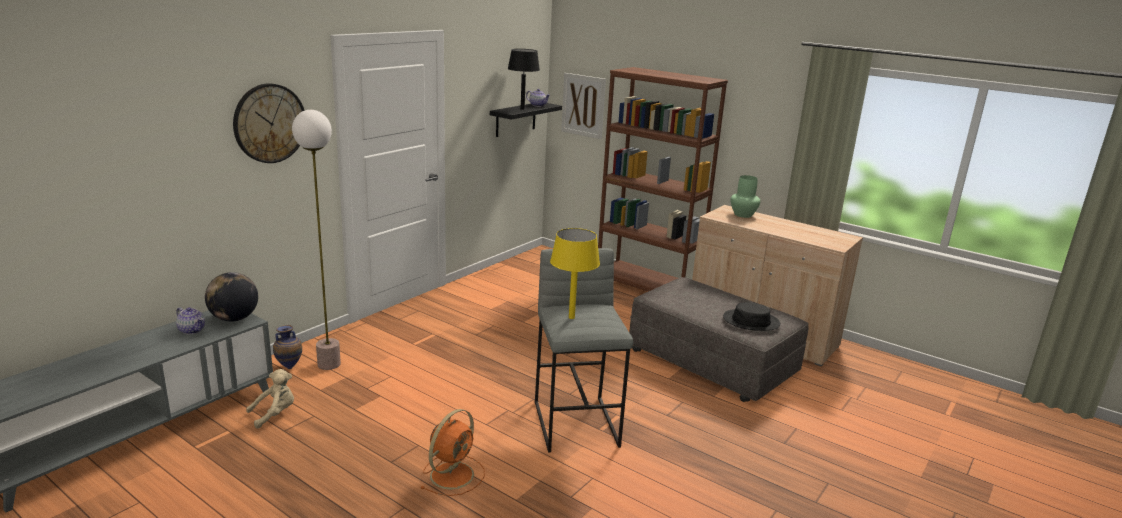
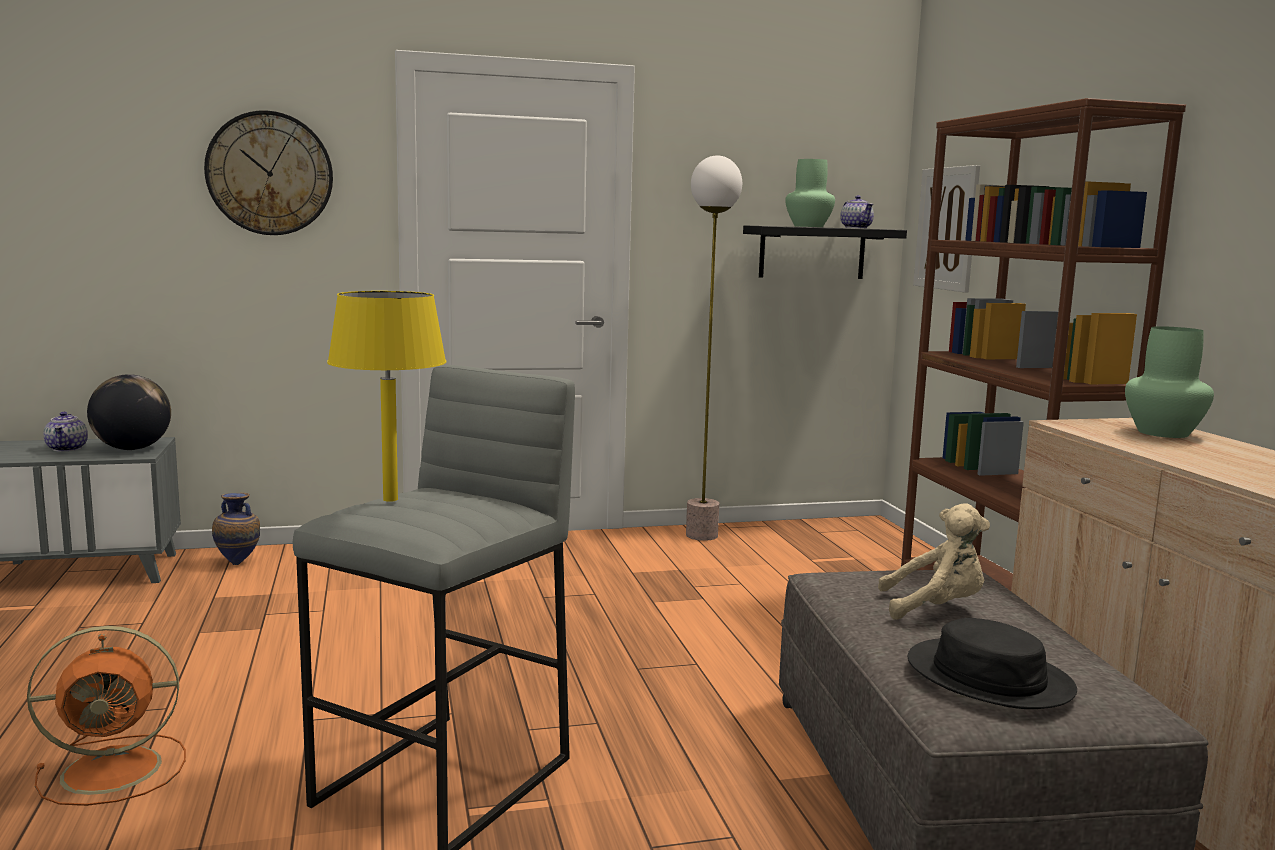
camera: 40 degrees right, 10 degrees down
(275, 414) = (112, 606): beige plush toy -> beige plush toy (935, 608)
(329, 364) = (285, 573): floor lamp -> floor lamp (702, 535)
(522, 109) = (809, 226): black table lamp -> green vase

